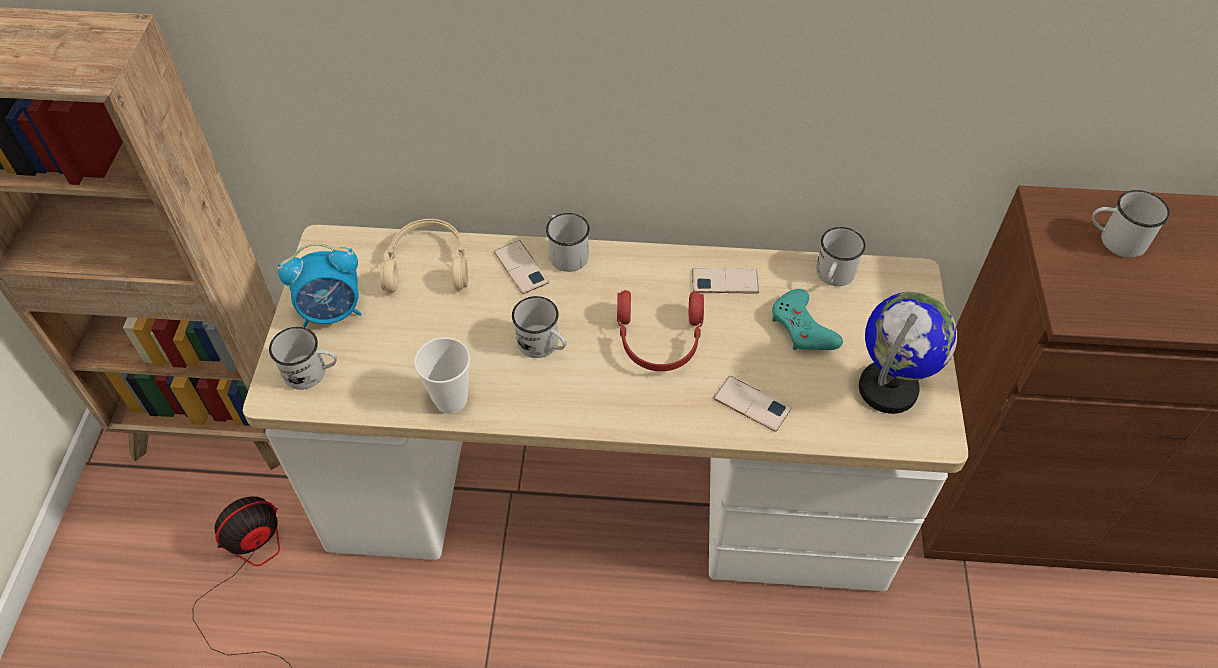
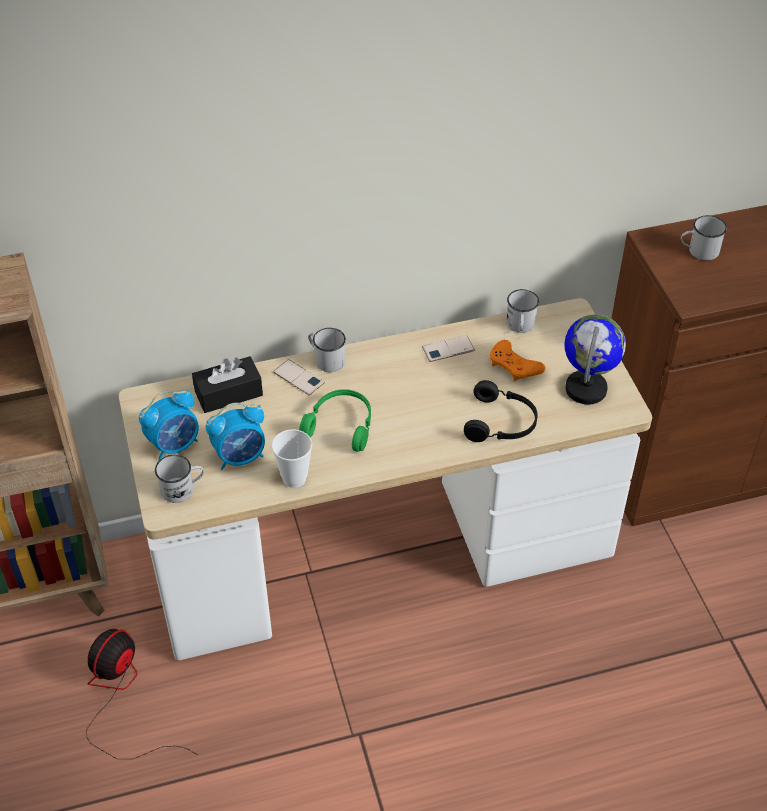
camera: 20 degrees left, 5 degrees down
(401, 351) = (240, 456): none -> alarm clock
(428, 264) = (228, 393): beige headphones -> black tissue box
(543, 345) = (341, 425): white mug -> green headphones
(659, 341) = (421, 400): red headphones -> none
(752, 404) = (501, 423): phone -> black headphones
(802, 328) = (514, 365): turquoise game controller -> orange game controller

